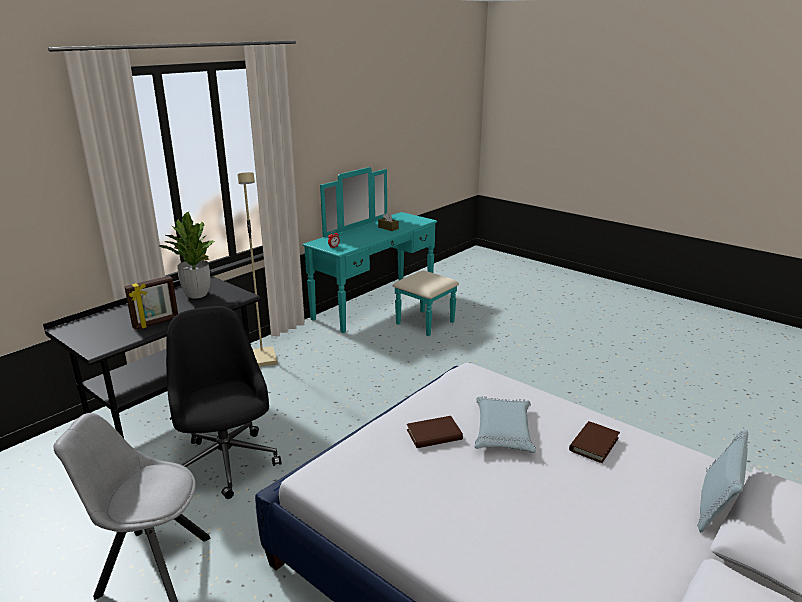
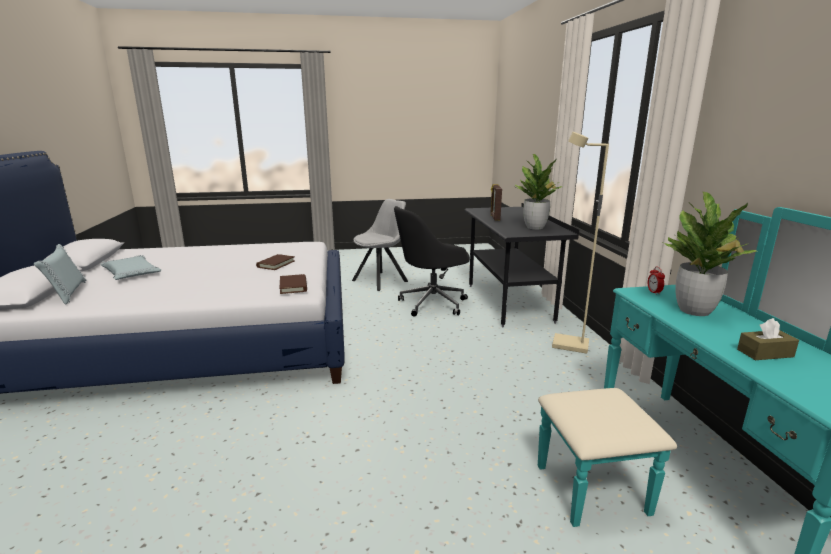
camera: 130 degrees right, 5 degrees down
(226, 462) = (432, 304): black office chair -> black office chair turned 135 degrees clockwise
(353, 238) = (695, 311): none -> potted plant
(503, 429) = (235, 276): blue pillow -> blue pillow (131, 272)
(594, 444) = (164, 289): brown book -> brown book (293, 286)

